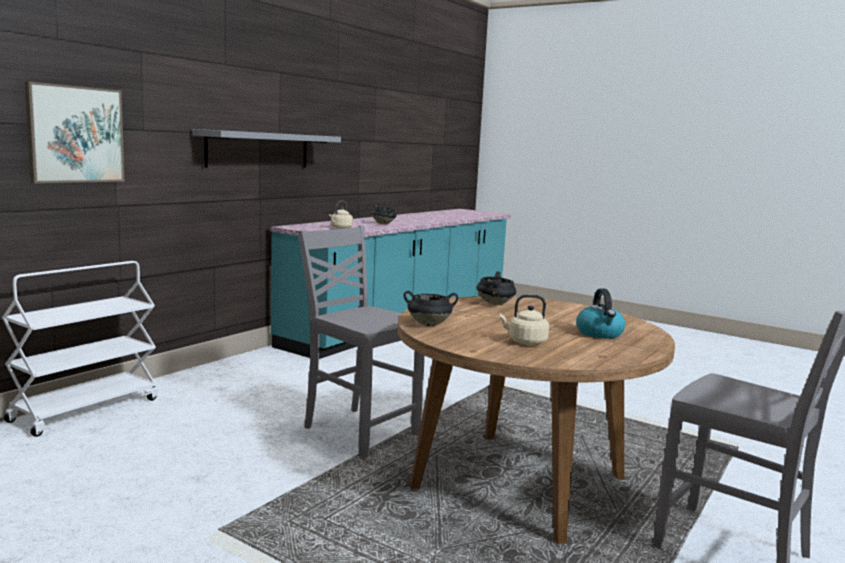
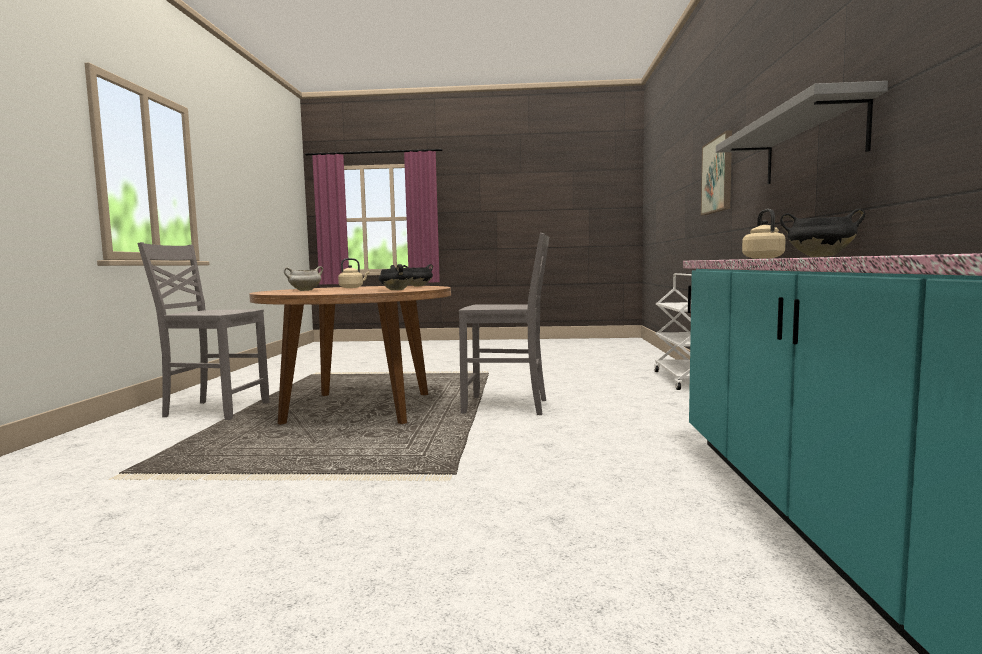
camera: 150 degrees right, 5 degrees down
(600, 333) = (304, 290): kettle -> white cooking pot

